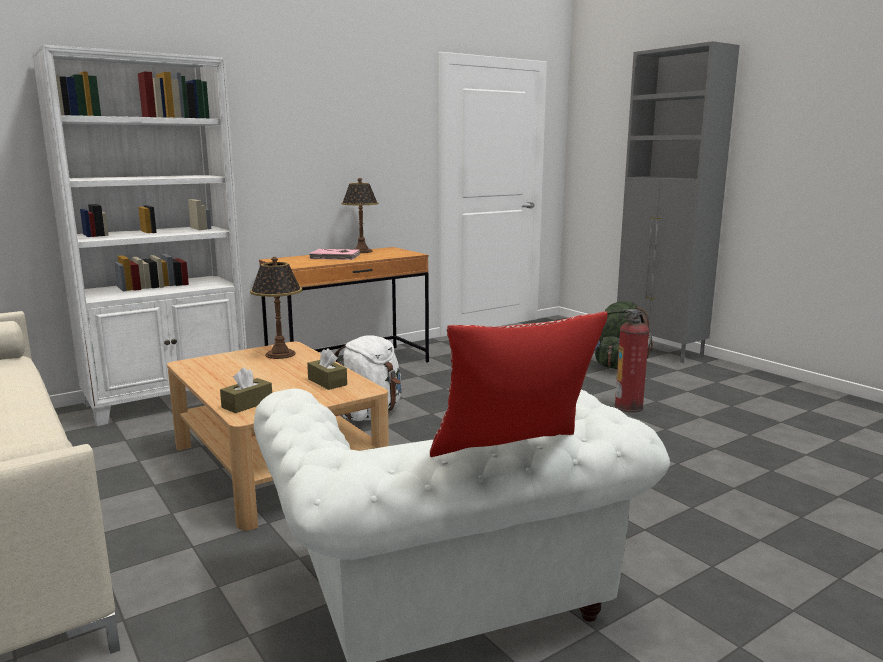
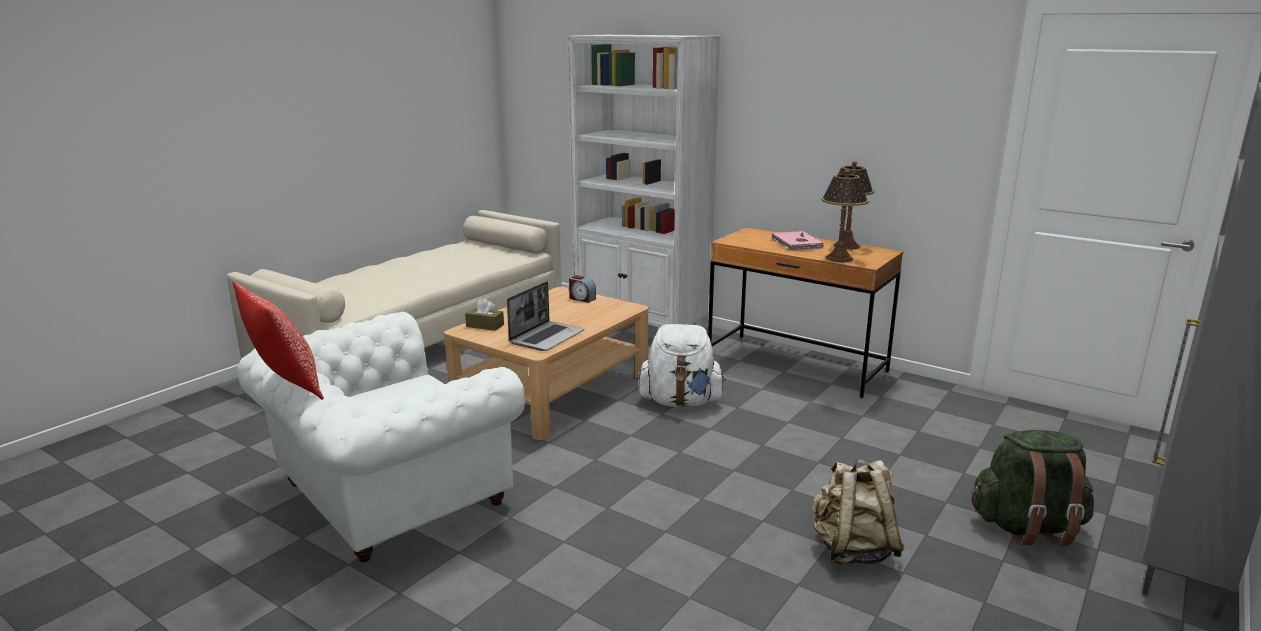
camera: 70 degrees right, 5 degrees up
(229, 358) = (582, 299): none -> alarm clock
(280, 354) = (606, 309): table lamp -> table lamp (839, 258)
(327, 382) = (547, 337): brown tissue box -> laptop
(629, 407) = (852, 550): fire extinguisher -> beige backpack

